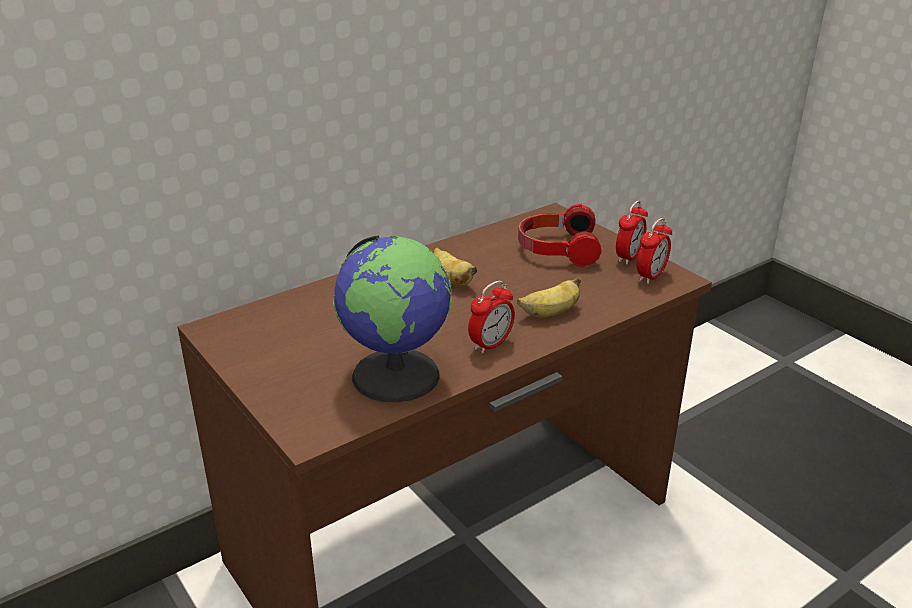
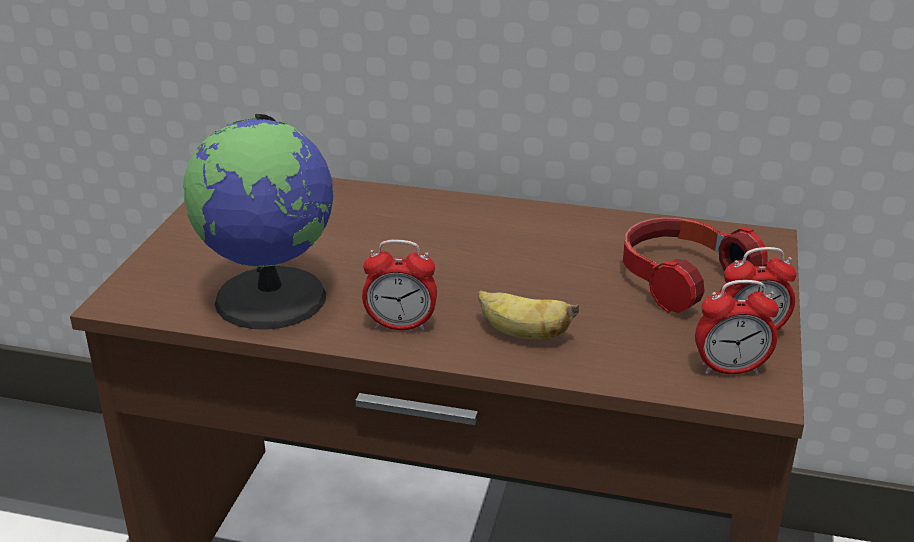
camera: 50 degrees right, 0 degrees up
(450, 280) = (497, 246): banana -> none

